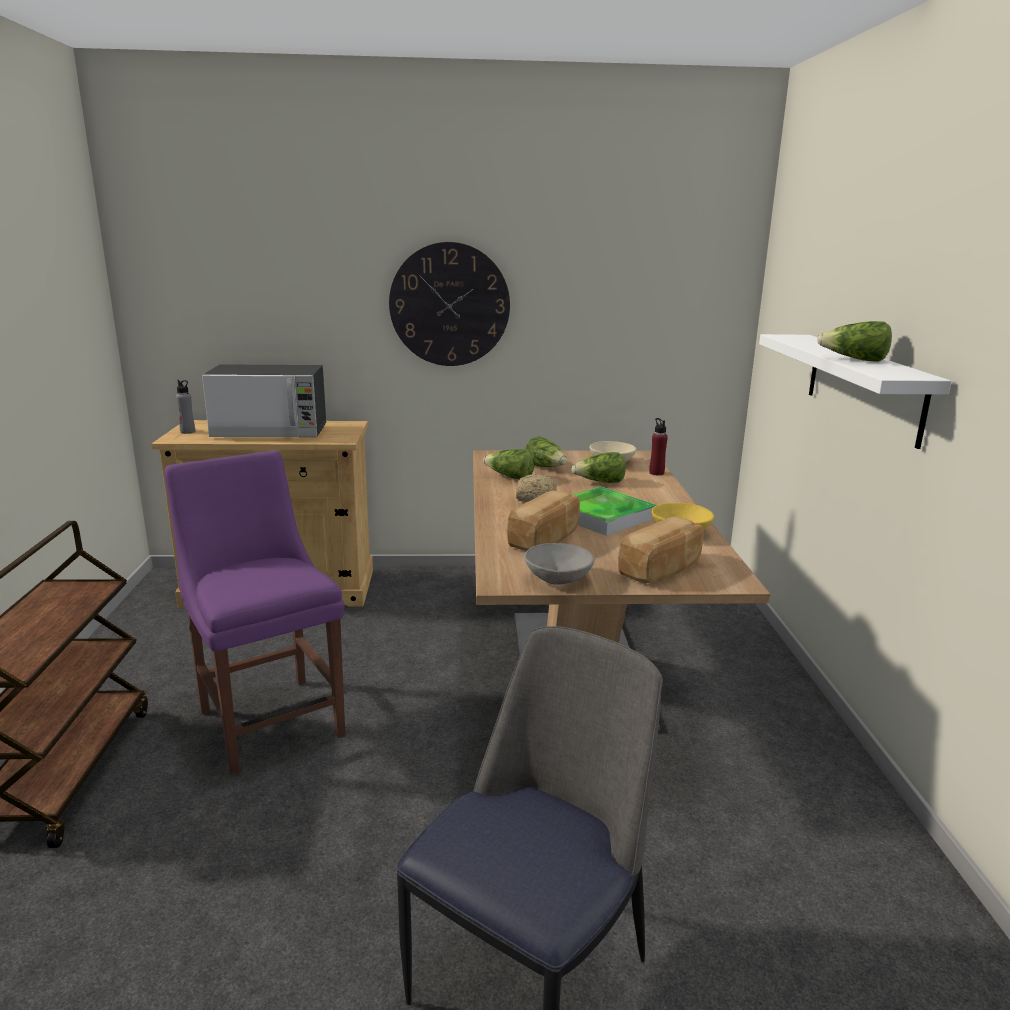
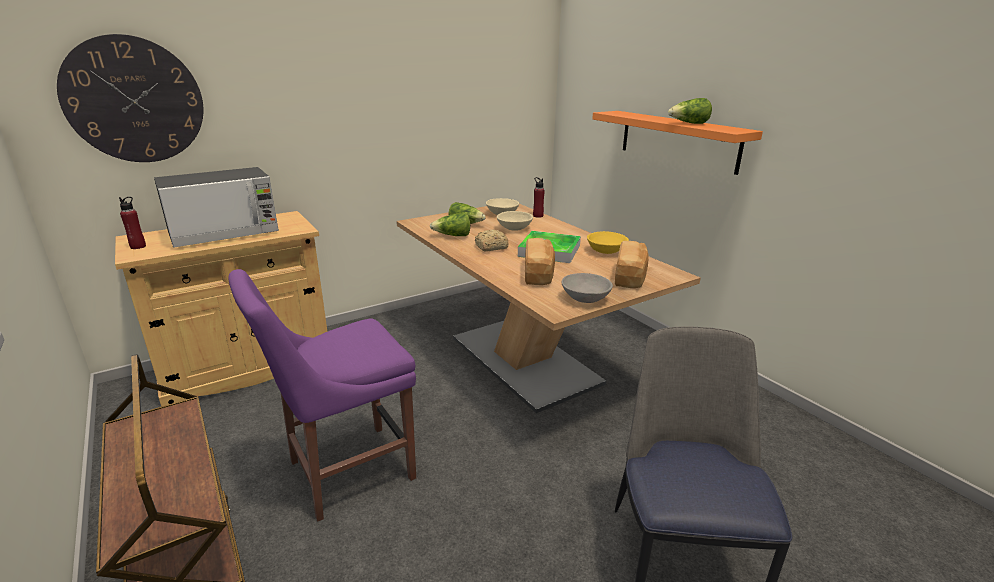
camera: 30 degrees left, 5 degrees up
(187, 431) = (138, 246): grey bottle -> red bottle
(269, 718) = (345, 471): purple chair -> purple chair turned 60 degrees counterclockwise
(449, 305) = (353, 105): wall clock -> wall clock (134, 100)
(600, 482) = (514, 228): lettuce -> beige bowl
(863, 386) = (678, 140): white shelf -> orange shelf

